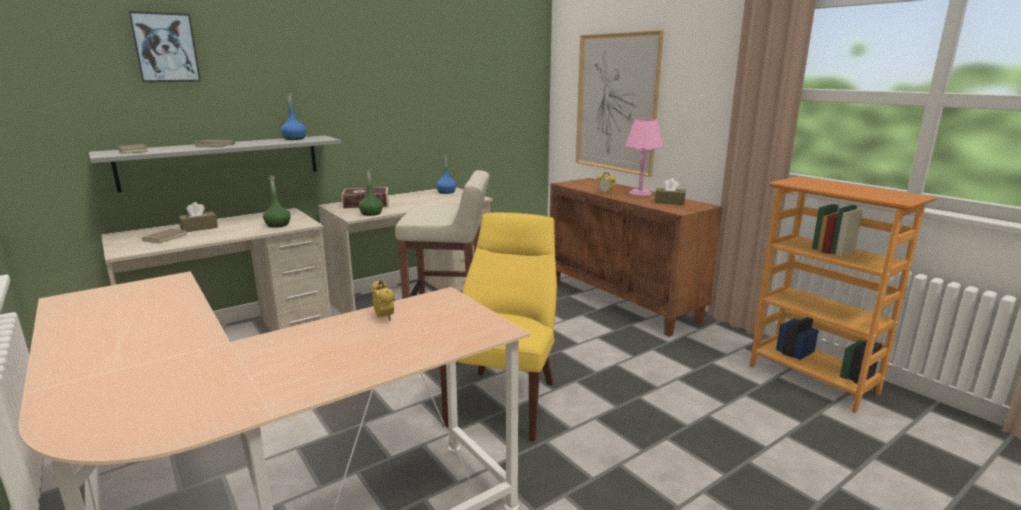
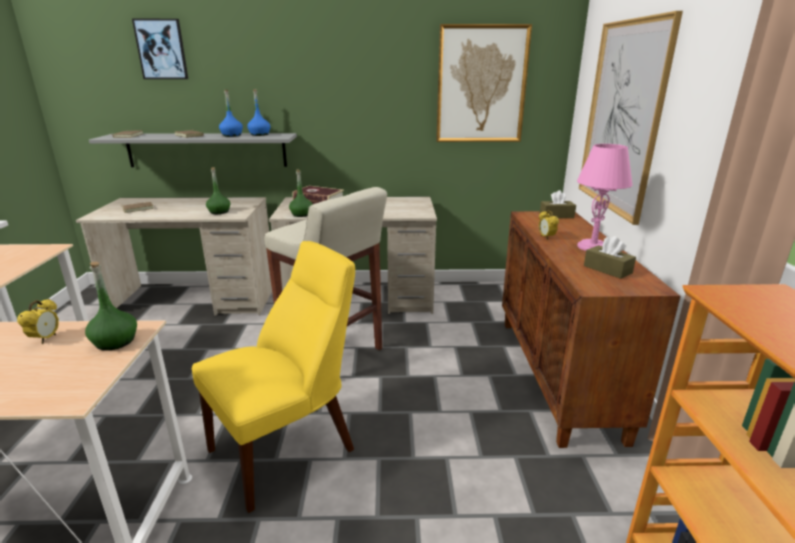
camera: 35 degrees right, 5 degrees up
(199, 228) = (172, 204): brown tissue box -> brown tissue box (556, 216)
(446, 192) = (408, 202): blue bottle -> blue bottle (232, 135)
(447, 304) = (115, 341): none -> green bottle
(485, 83) = (481, 85): none -> picture

